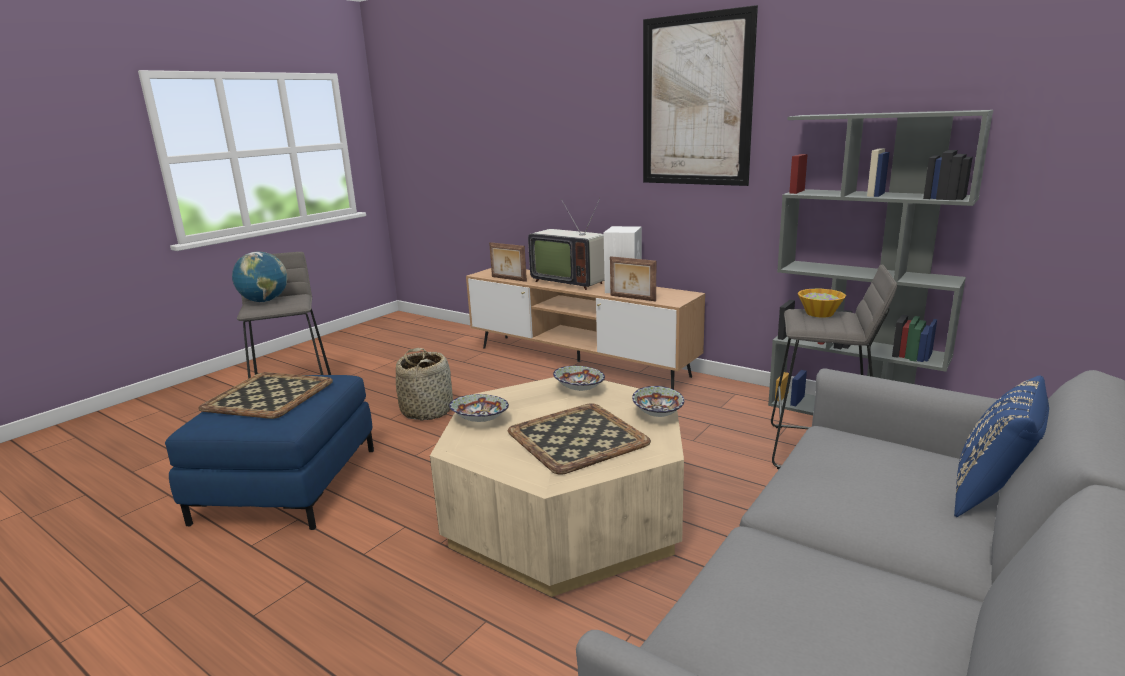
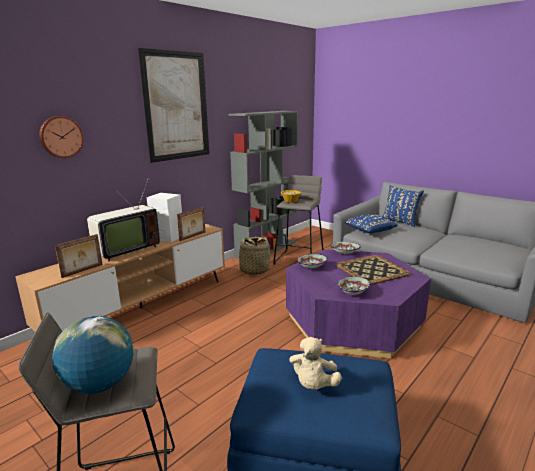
camera: 85 degrees left, 0 degrees up
(268, 395) = (313, 385): tray -> beige plush toy
(427, 410) = (193, 381): basket -> basket (254, 270)
(549, 136) = (61, 137): none -> wall clock
(565, 514) = (353, 322): beige coffee table -> purple coffee table
(846, 445) = (369, 231): none -> blue pillow

